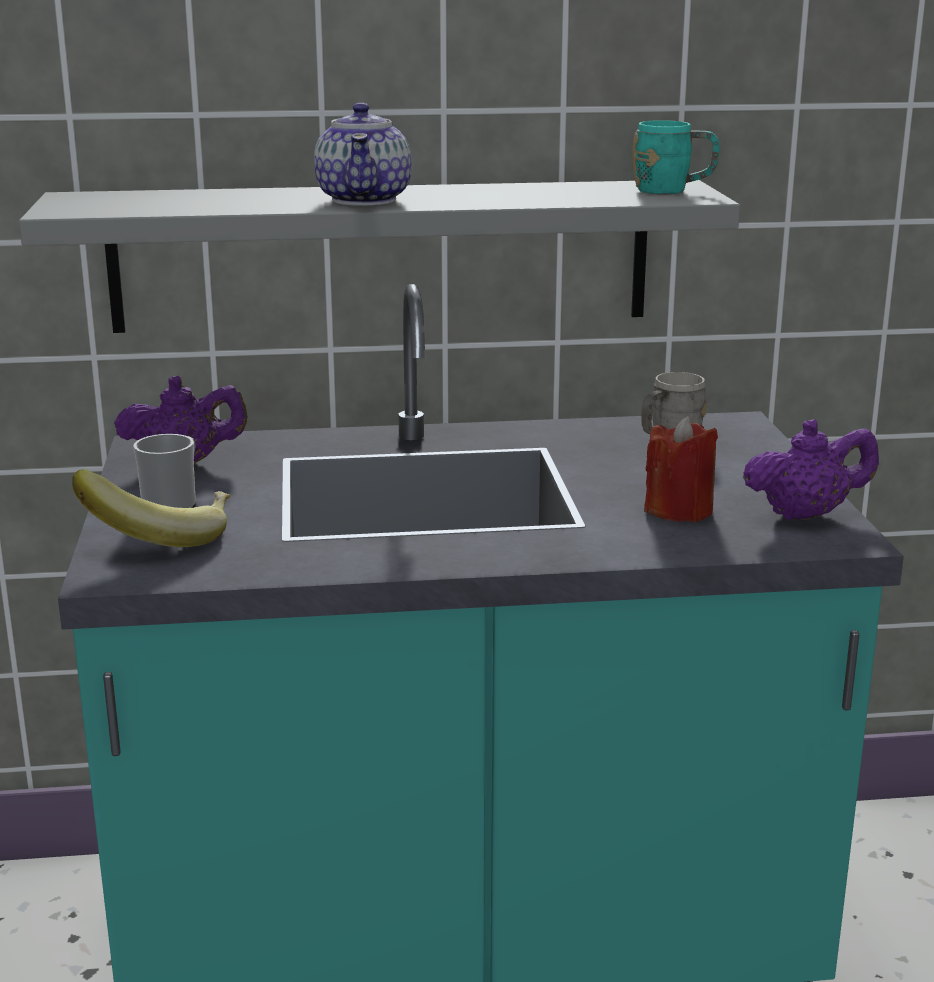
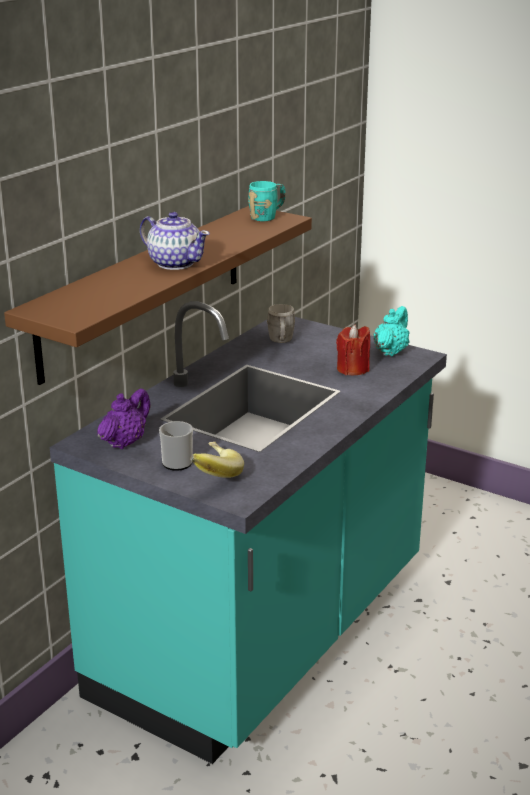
camera: 50 degrees left, 5 degrees up
(381, 255) = (144, 290): grey shelf -> brown shelf
(805, 514) = (391, 351): purple teapot -> turquoise teapot

